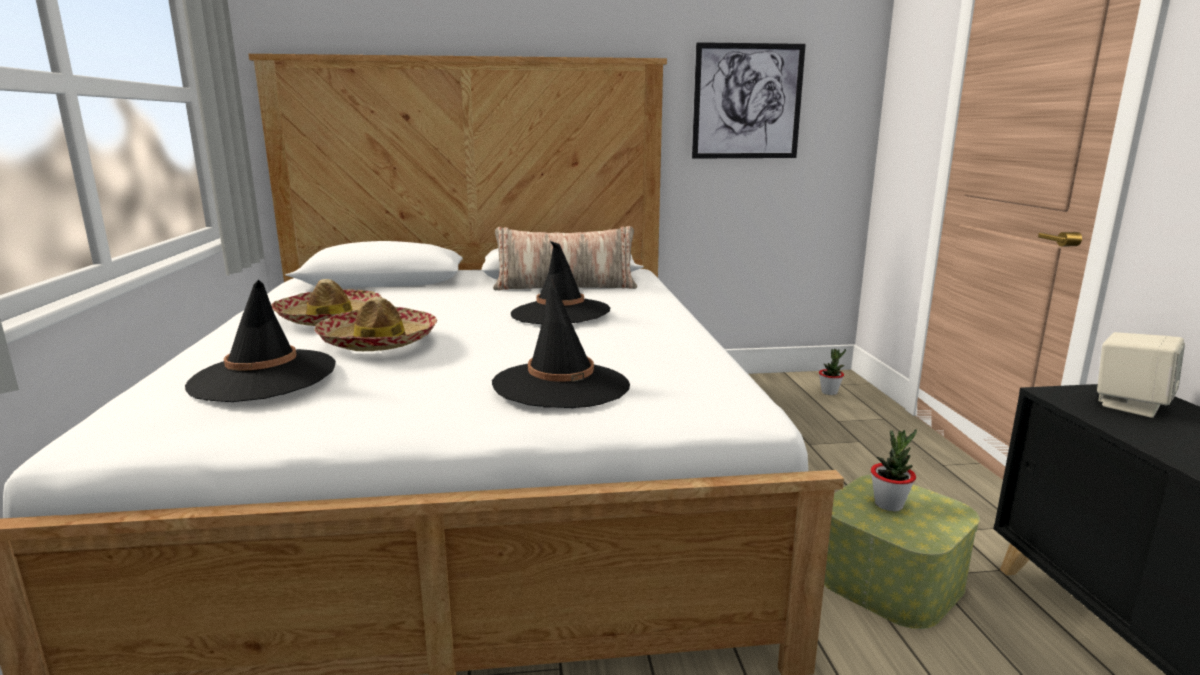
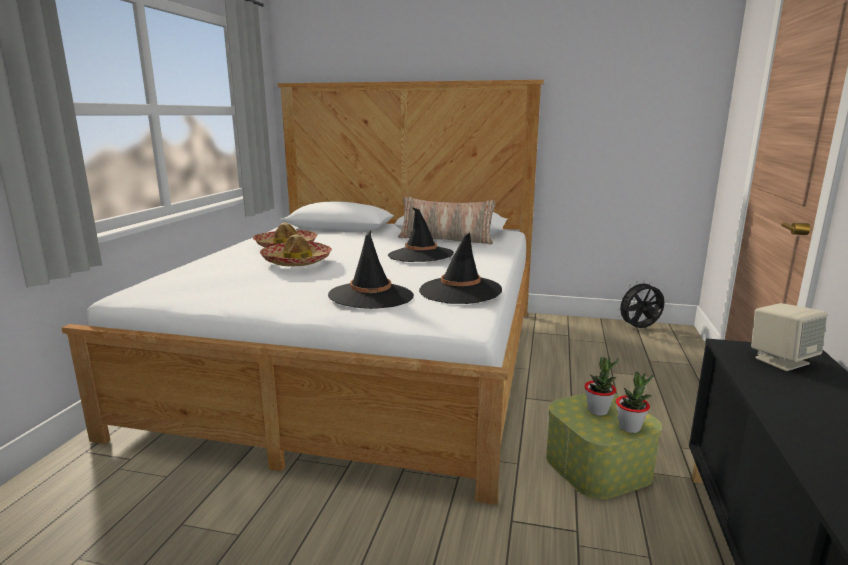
camera: 20 degrees right, 0 degrees up
(263, 376) = (221, 273): black hat -> black hat (460, 291)
(747, 102) = (609, 110): picture -> none
(797, 382) = (639, 329): none -> black fan
(829, 392) = (659, 339): potted plant -> potted plant (629, 427)

